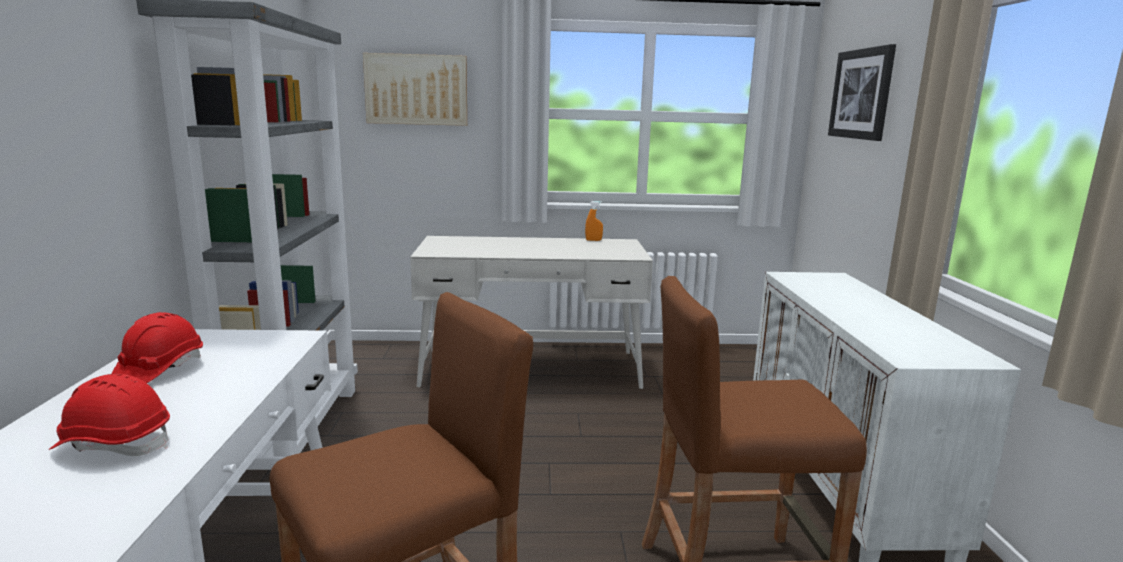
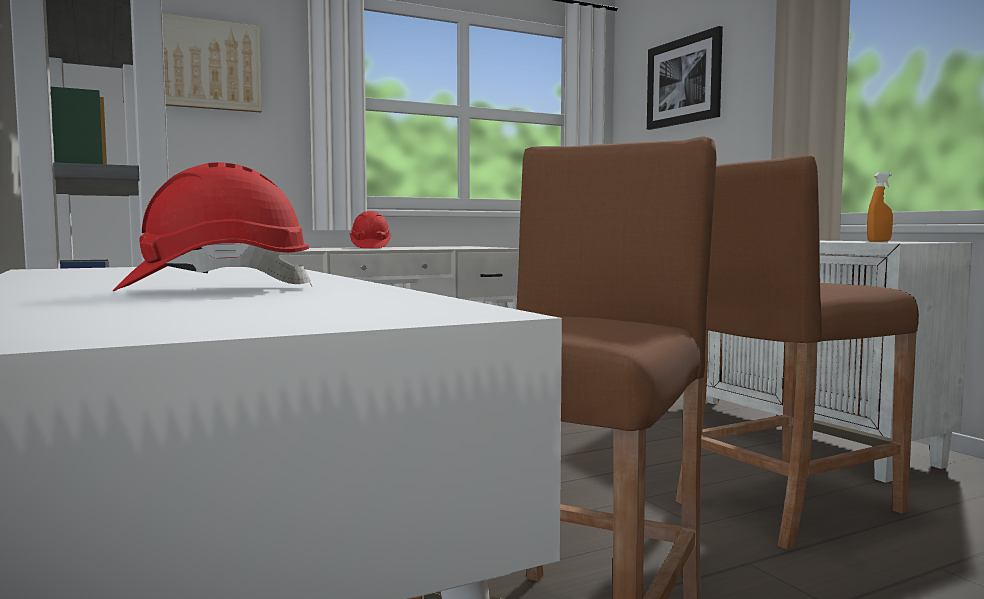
camera: 25 degrees left, 10 degrees down
(160, 370) = (107, 275): red hard hat -> red hard hat (370, 248)
(593, 240) = (428, 246): orange spray bottle -> orange spray bottle (879, 241)

